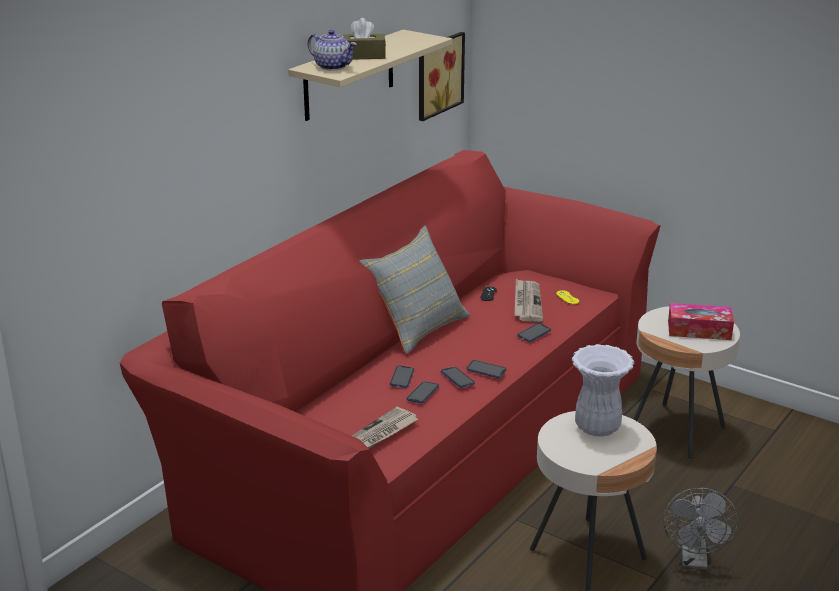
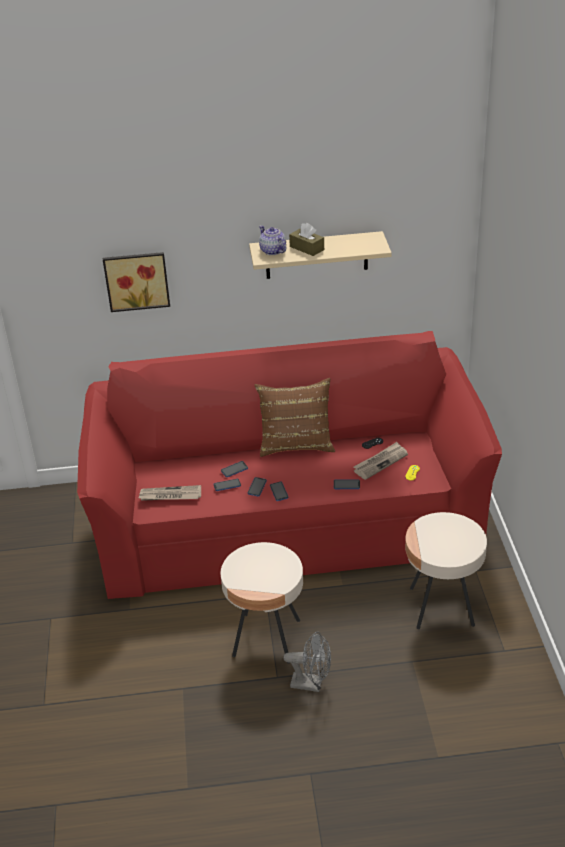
camera: 50 degrees right, 10 degrees up
(332, 66) = (273, 251): teapot -> teapot turned 150 degrees clockwise
(417, 327) = (296, 442): grey pillow -> brown pillow
(437, 75) = (427, 268): picture -> picture (137, 280)
(597, 428) = (275, 563): white vase -> none
(694, 560) = (311, 684): grey fan -> grey fan turned 135 degrees counterclockwise
(699, 330) = (449, 544): tissue box -> none

